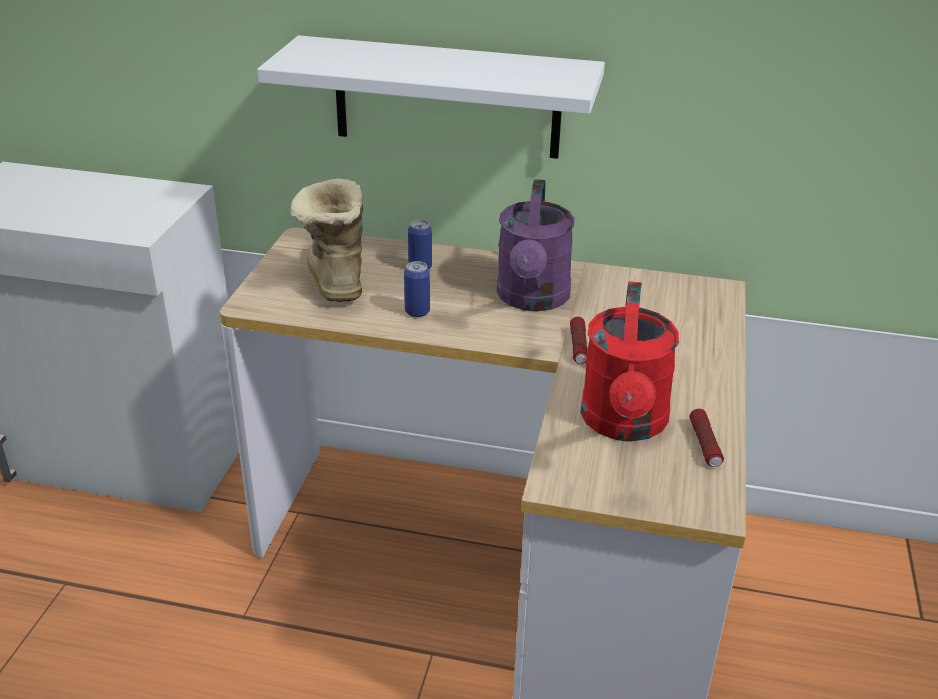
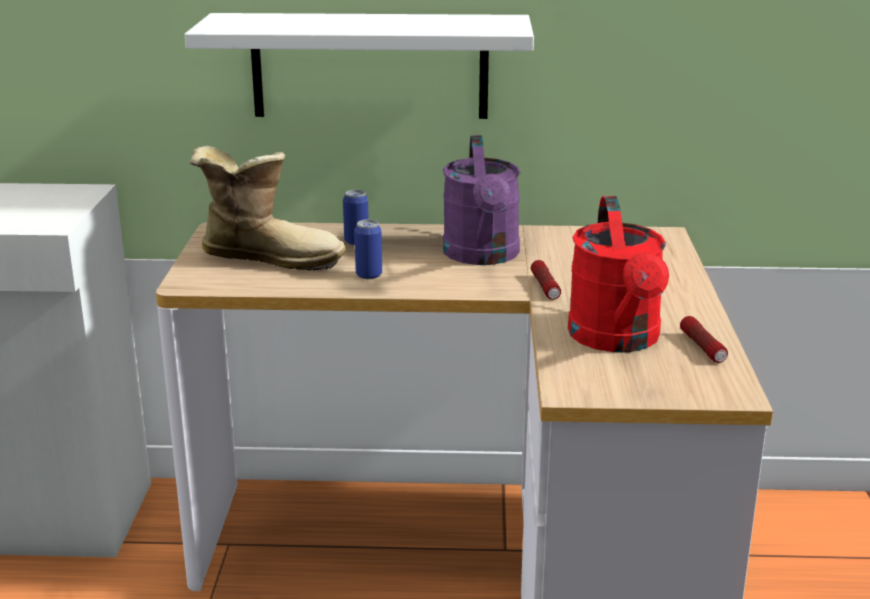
camera: 10 degrees left, 10 degrees down
(334, 279) = (269, 258): boot -> boot turned 120 degrees clockwise

